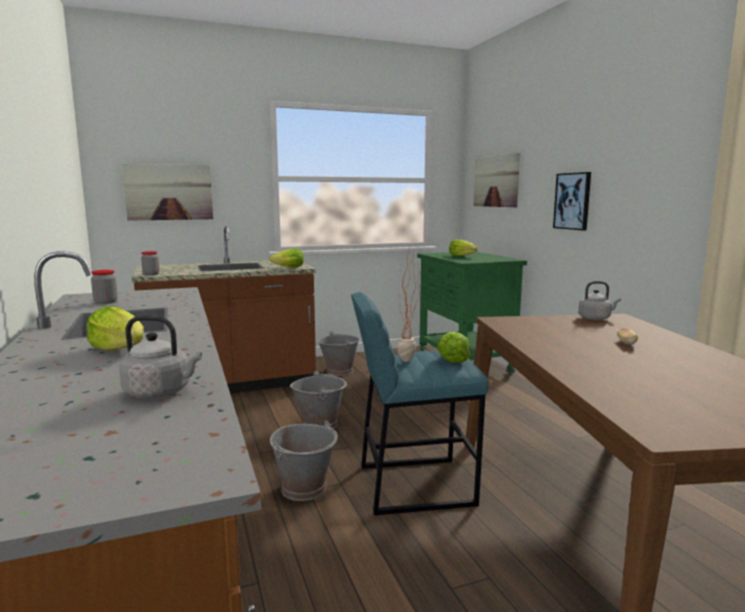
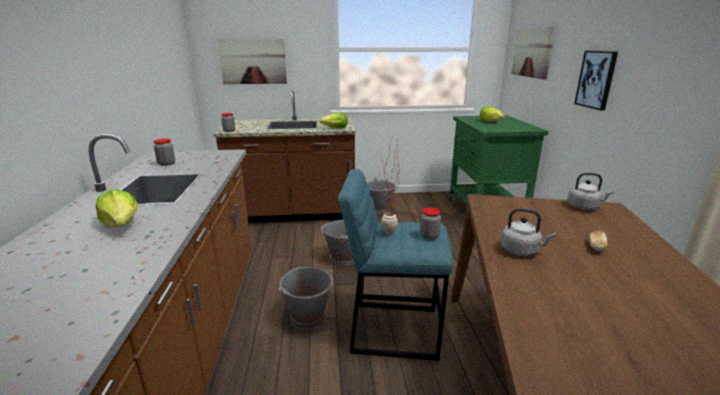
camera: 15 degrees right, 10 degrees up
(161, 392) = (97, 287): grey kettle -> grey kettle (521, 251)
(452, 359) = (429, 236): lettuce -> jar

